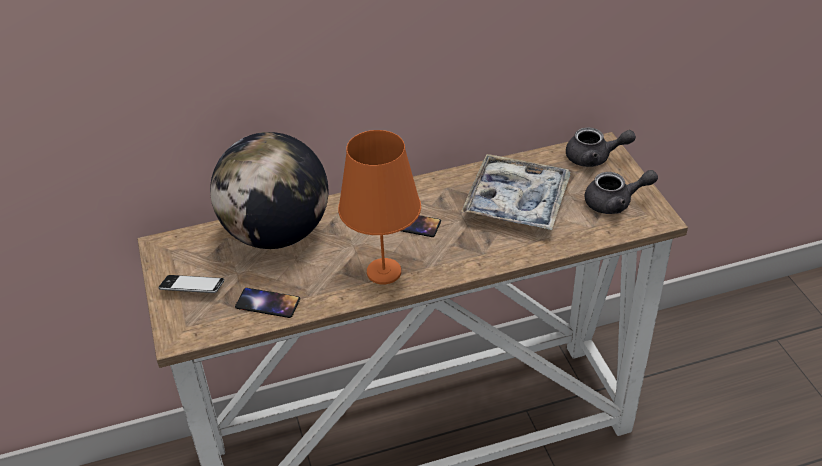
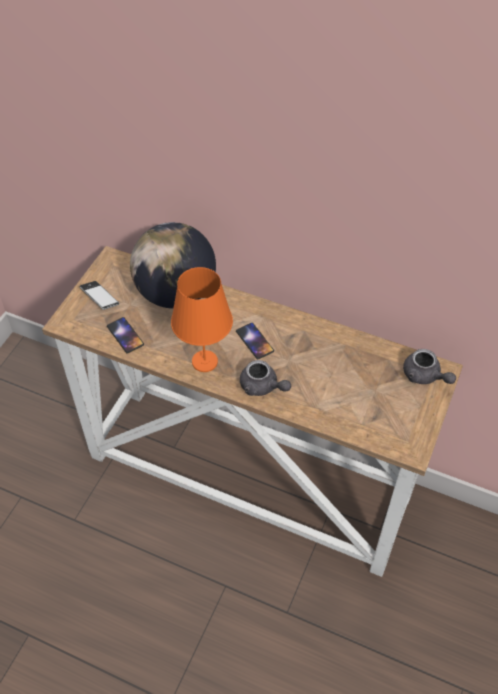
camera: 40 degrees right, 10 degrees up
(516, 201) = (335, 371): tray -> none
(615, 203) = (397, 418): grey teapot -> grey teapot (262, 387)

